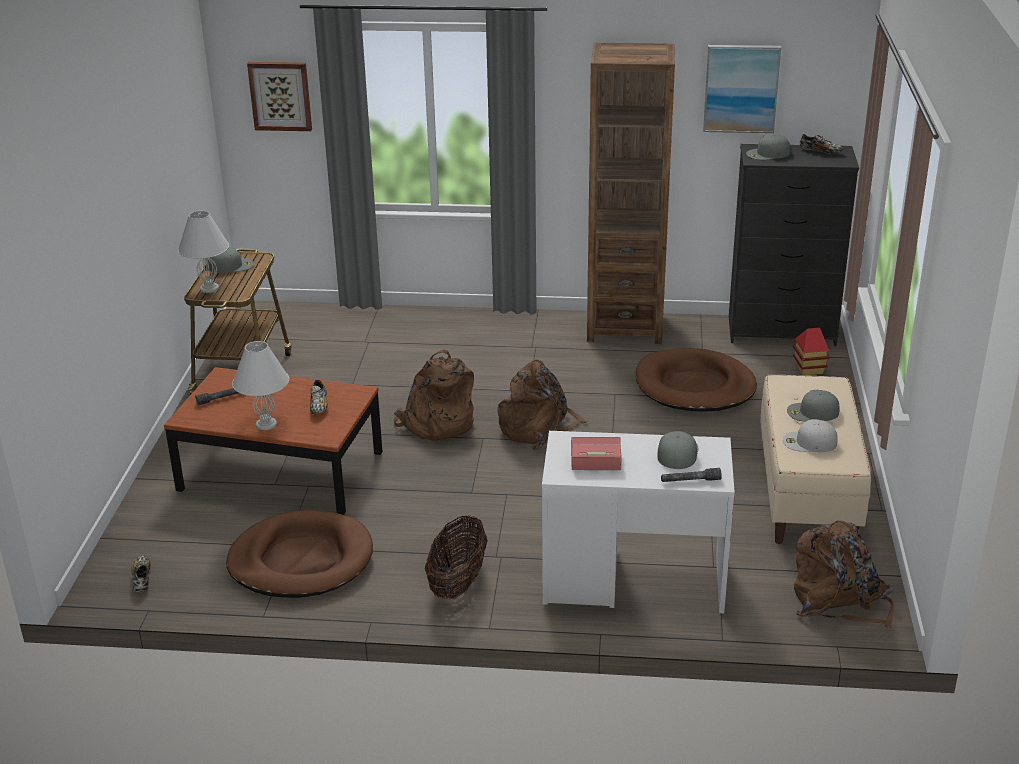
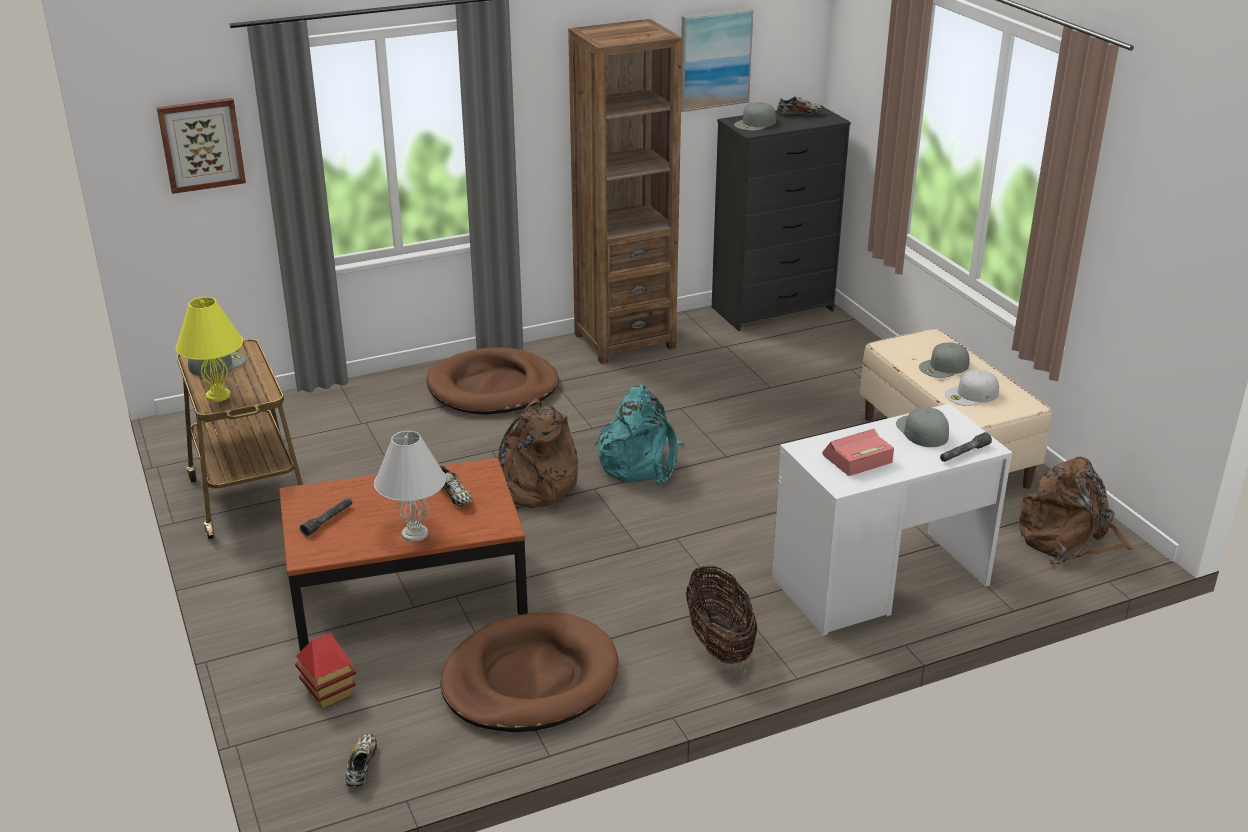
camera: 30 degrees left, 0 degrees up
(142, 579) = (362, 767): shoe -> shoe turned 45 degrees clockwise
(209, 288) = (217, 395): white table lamp -> yellow table lamp
(538, 428) = (640, 462): brown backpack -> turquoise backpack
(694, 386) = (747, 380): brown dog bed -> brown dog bed (493, 388)
(809, 369) = (831, 337): toy house -> toy house (328, 692)

